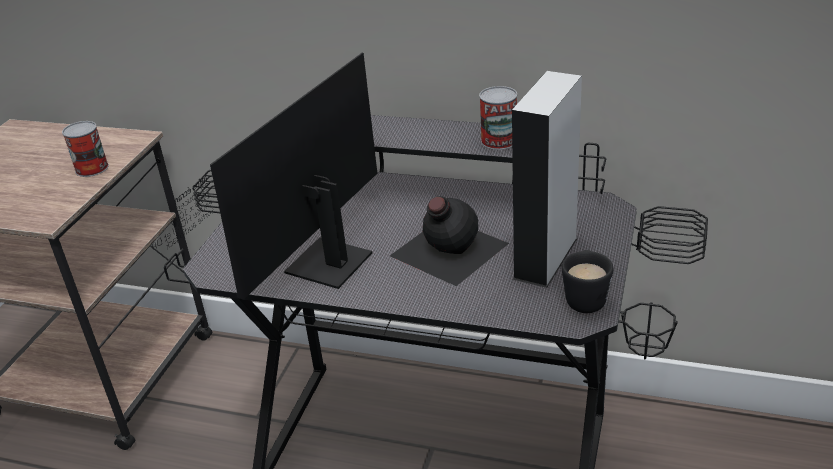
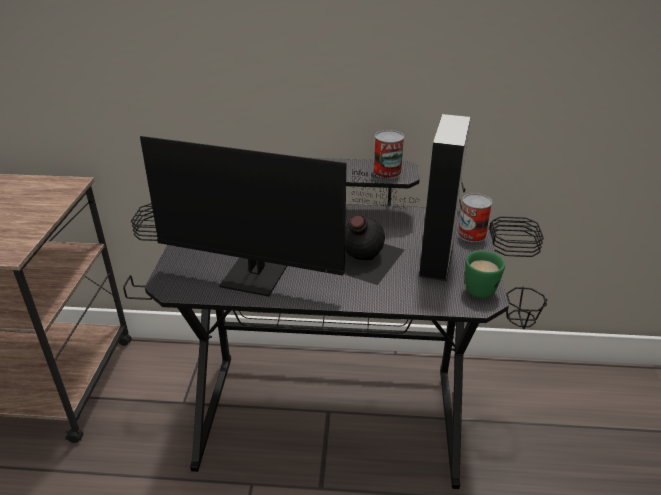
camera: 15 degrees left, 0 degrees up
(92, 168) = (39, 209): can -> can (472, 234)
(319, 269) = (262, 279): monitor -> monitor turned 90 degrees counterclockwise
(585, 297) = (478, 286): black mug -> green mug

